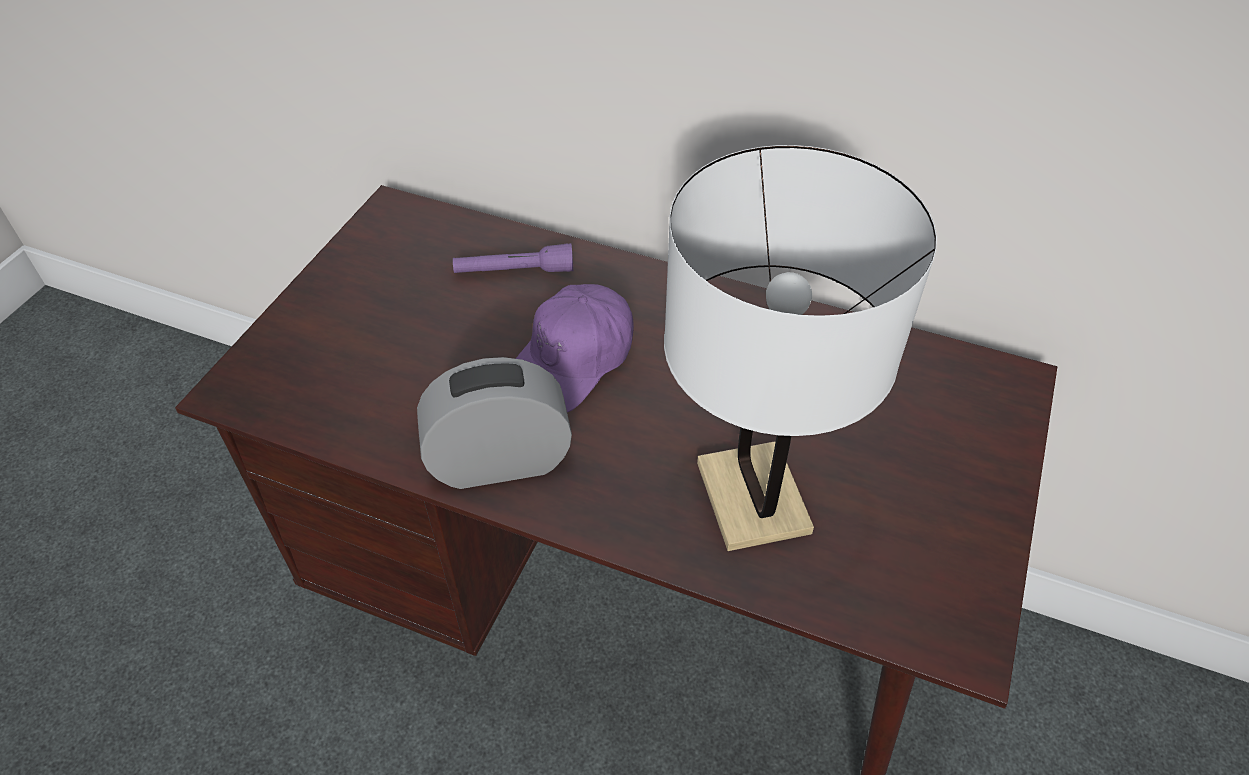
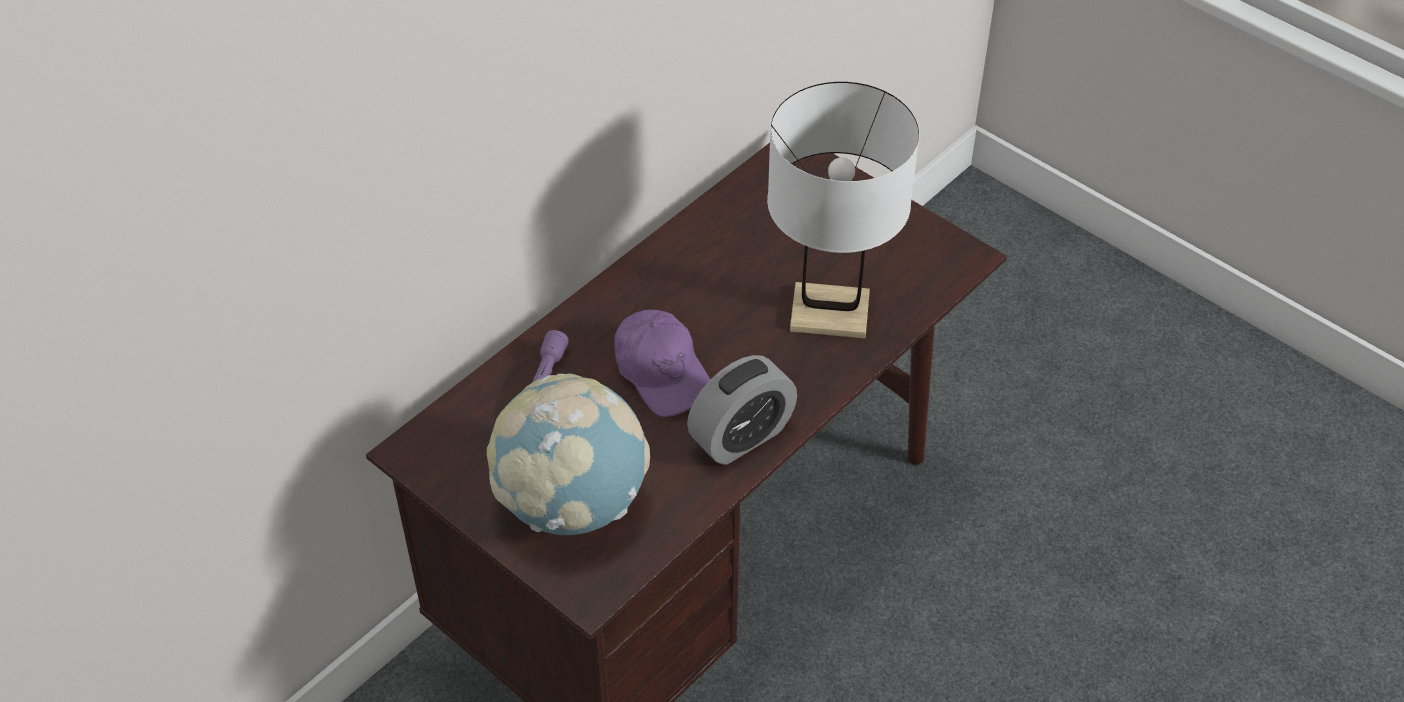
camera: 70 degrees left, 0 degrees up
(356, 340) = (572, 502): none -> globe
(500, 461) = (741, 436): alarm clock -> alarm clock turned 135 degrees counterclockwise

